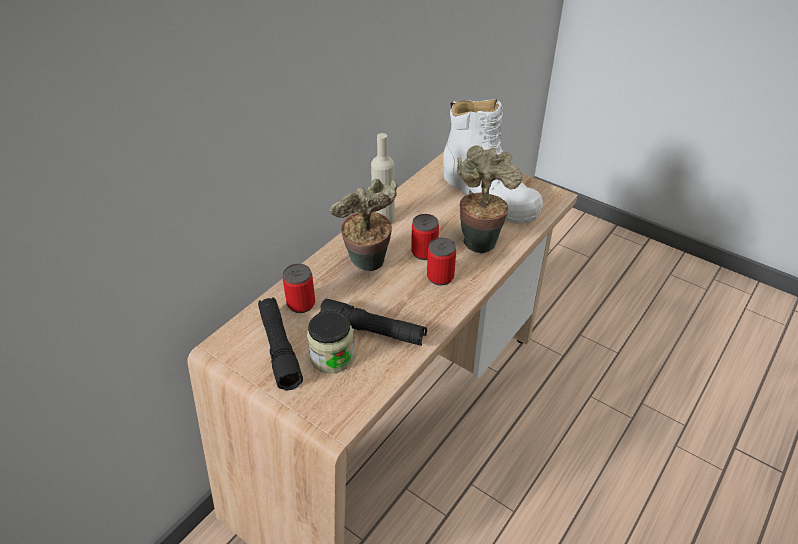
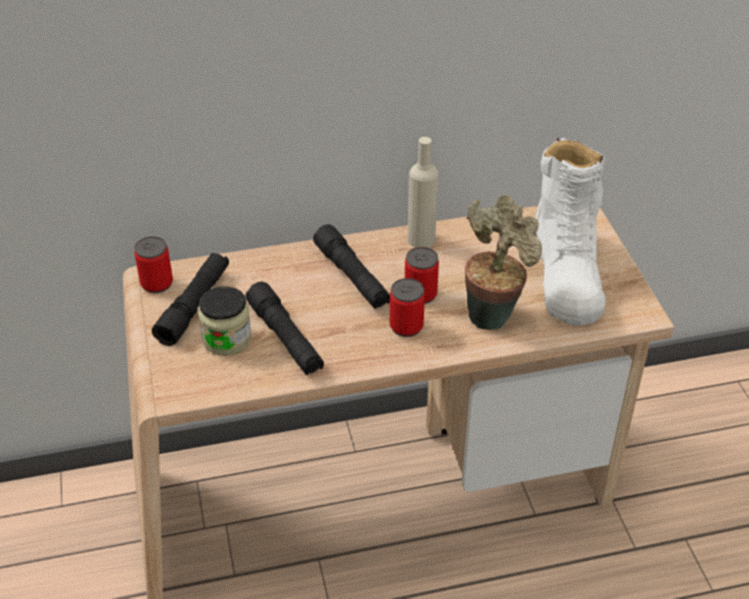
camera: 40 degrees right, 0 degrees up
(301, 304) = (253, 278): can -> can (157, 283)
(368, 265) = (352, 277): potted plant -> black flashlight

